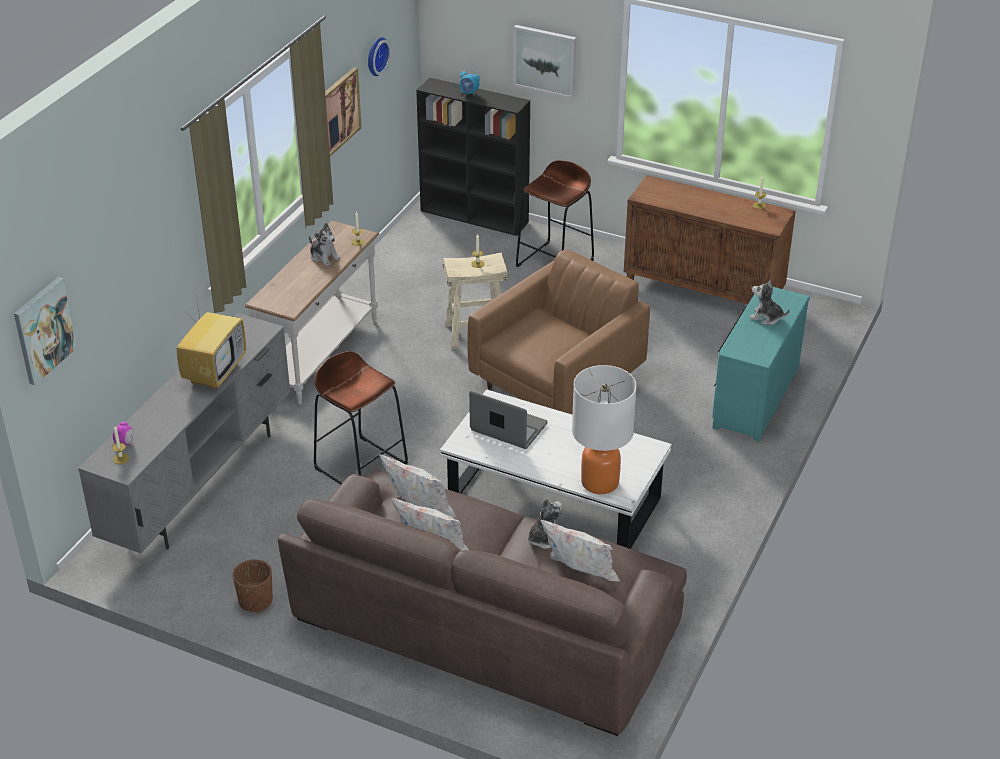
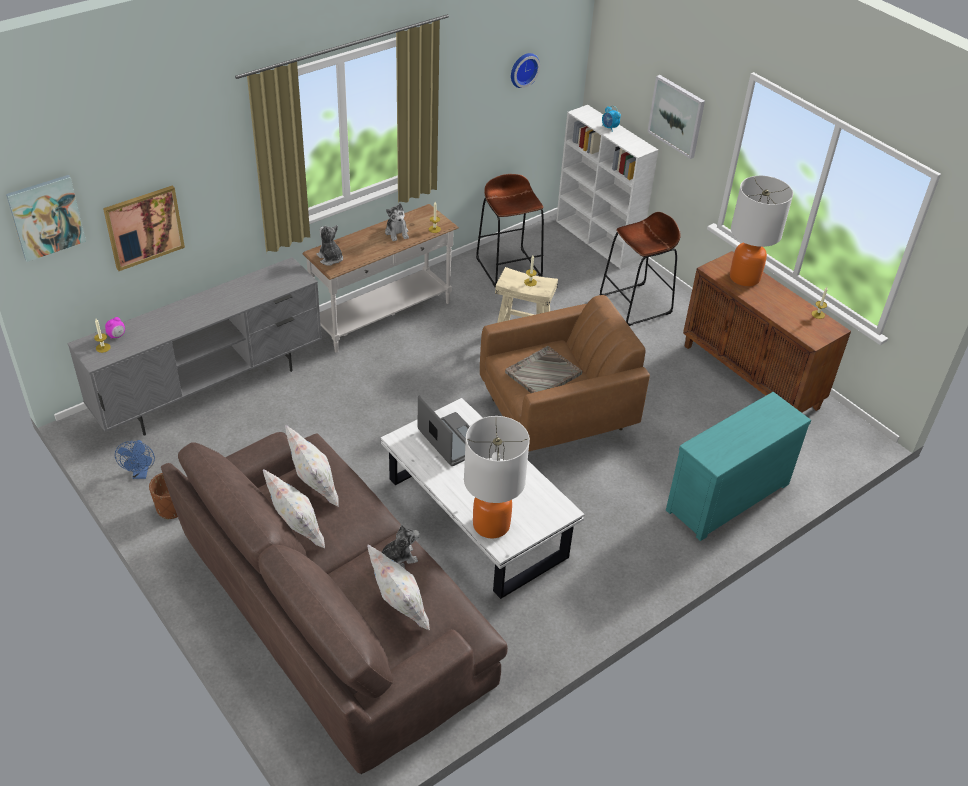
camera: 25 degrees right, 5 degrees up
(195, 584) = (140, 474): none -> blue fan
(215, 372) = (232, 301): television -> none
(338, 112) = (464, 109): picture -> picture (144, 227)
(361, 466) = (341, 424): brown stool -> brown stool (509, 267)
(475, 216) = (598, 241): black bookcase -> white bookcase
(546, 342) = (542, 373): none -> grey tray
(675, 194) = (745, 277): none -> table lamp
(766, 317) = (752, 426): plush toy -> plush toy (330, 258)

